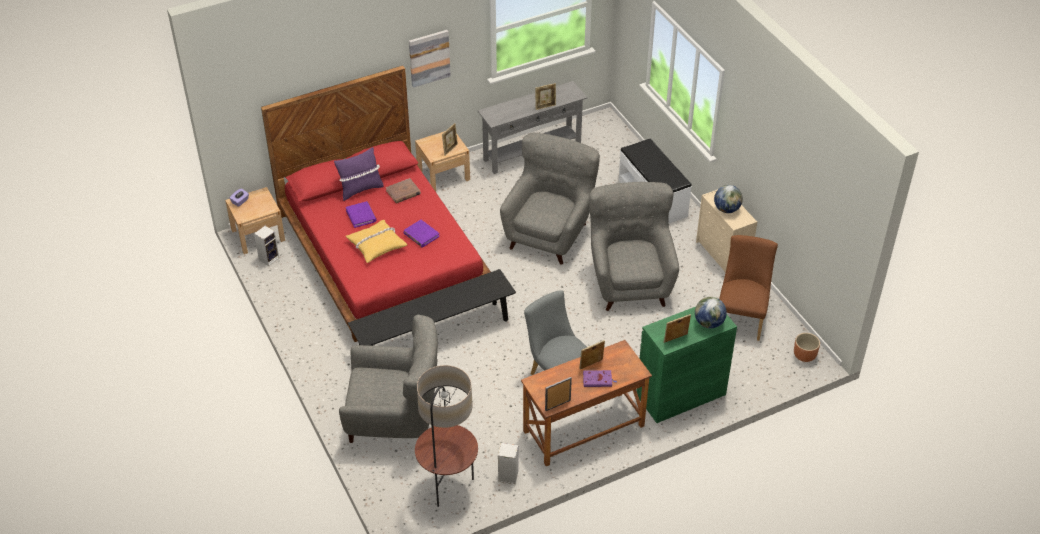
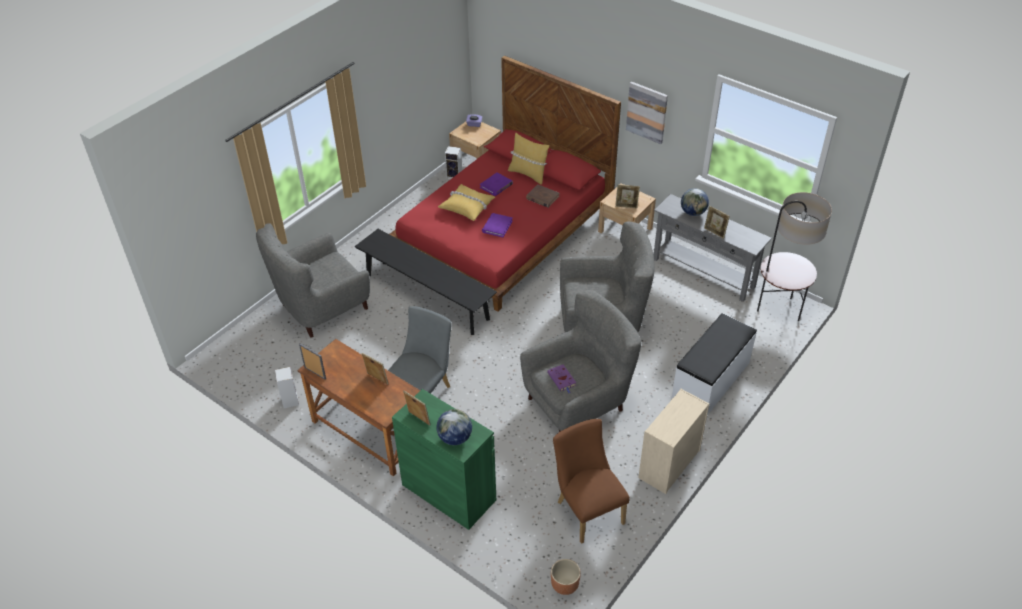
camera: 65 degrees right, 0 degrees up
(360, 189) = (528, 174): purple pillow -> yellow pillow
(394, 418) = (322, 308): grey armchair -> grey armchair turned 75 degrees clockwise
(448, 487) = (263, 367): floor lamp -> floor lamp (778, 310)
(598, 380) = (359, 390): purple book -> purple book (562, 380)
(726, 209) = (673, 415): globe -> globe (693, 213)
(741, 317) = (587, 509): brown chair -> brown chair turned 105 degrees counterclockwise

